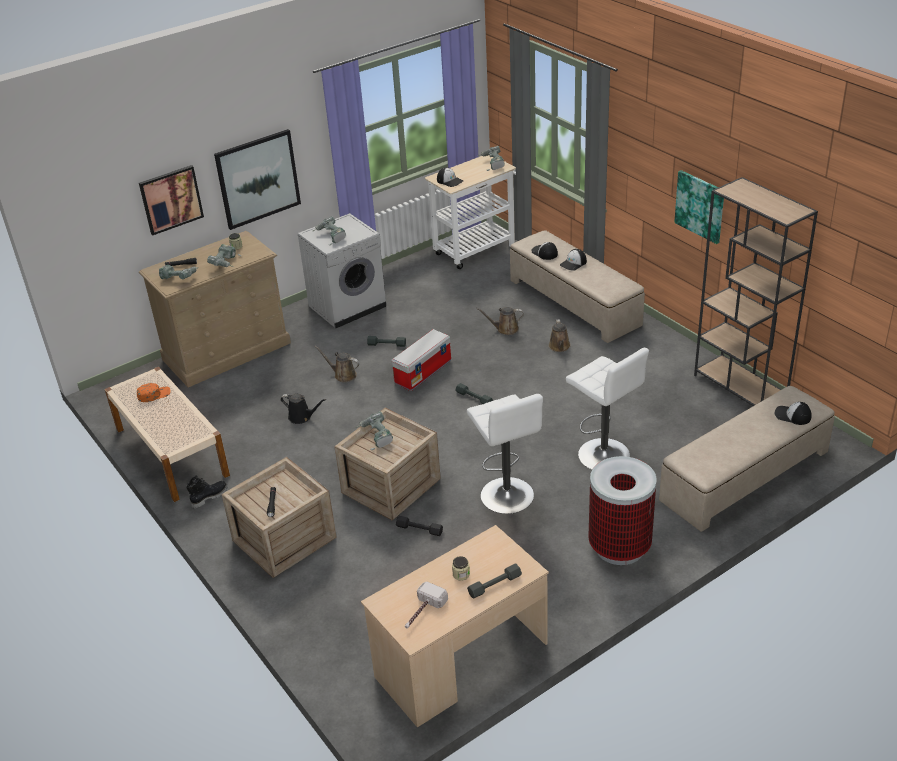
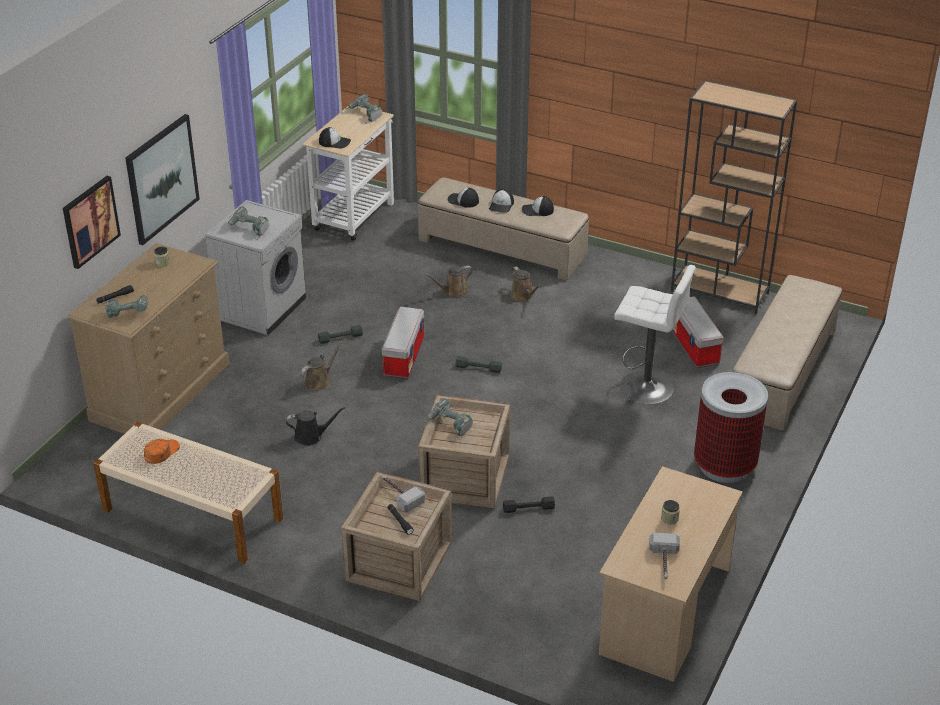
camera: 30 degrees left, 0 degrees up
(209, 497) = (279, 546): black boot -> none
(226, 263) = (169, 284): power drill -> none
(290, 481) = (399, 495): none -> hammer
(343, 375) = (319, 381): brown watering can -> brown watering can turned 135 degrees clockwise
(494, 585) = (707, 518): grey dumbbell -> none
(506, 496) = (587, 452): white stool -> none
(677, 430) = (694, 346): none -> storage box
(700, 206) = (650, 117): picture -> none
(792, 415) = (812, 301): cap -> cap (537, 210)

